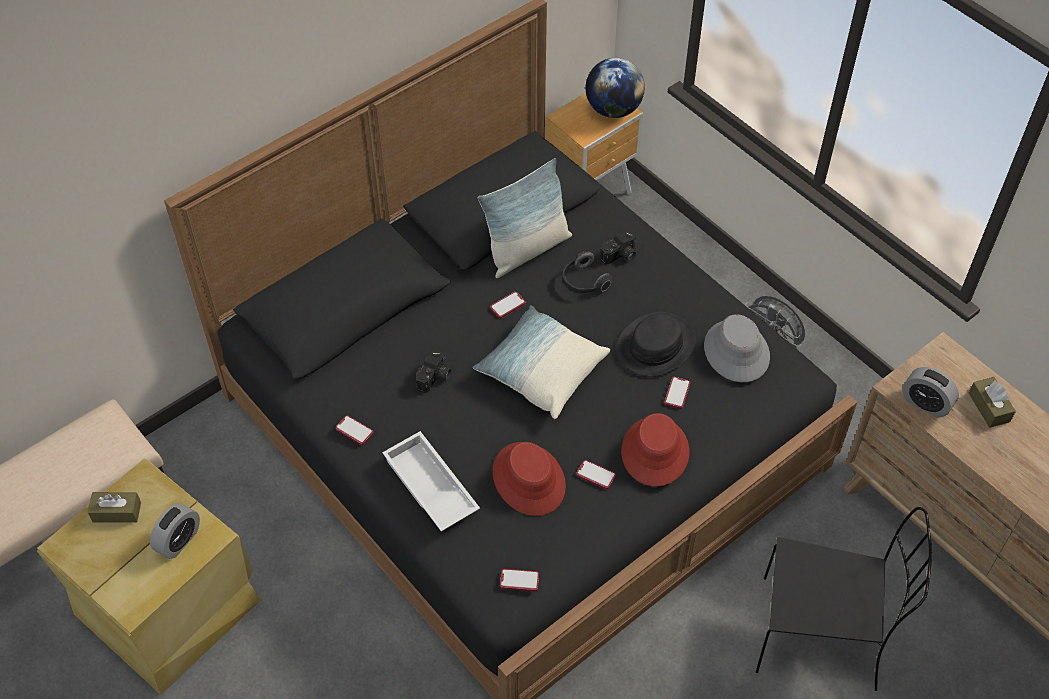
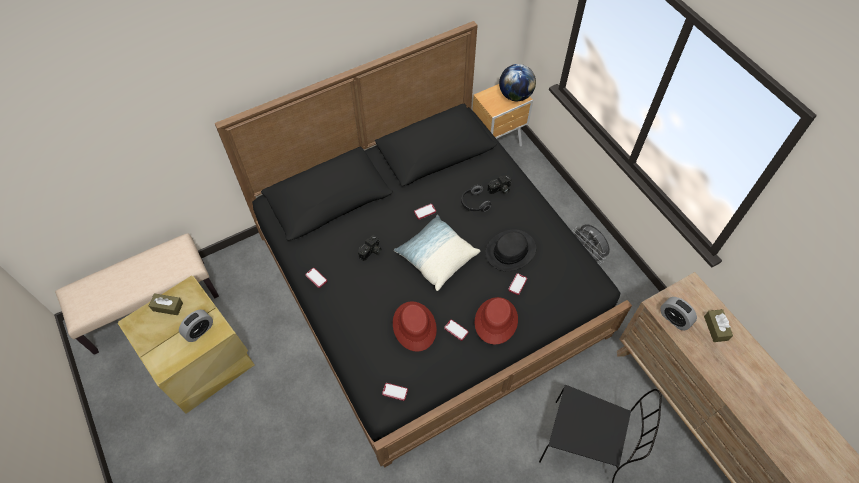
camera: 10 degrees right, 5 degrees up
(429, 487) = (353, 322): white tray -> none
(527, 250) = (444, 178): pillow -> none
(736, 352) = (560, 262): grey hat -> none

